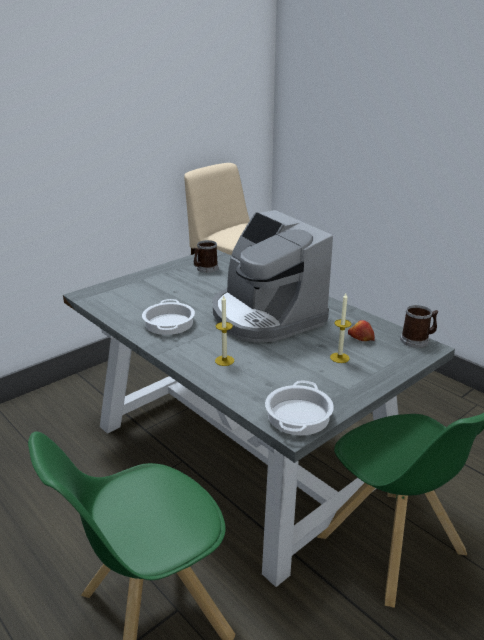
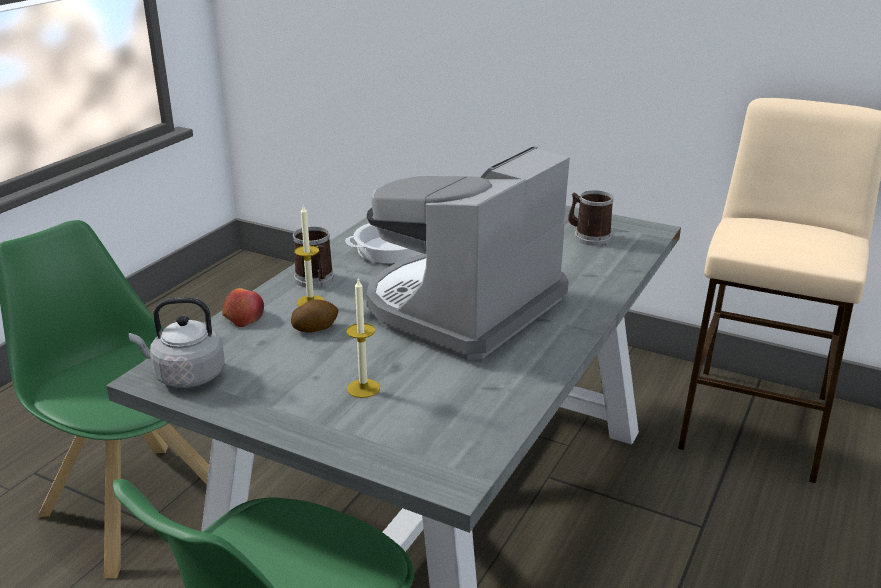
camera: 70 degrees right, 0 degrees up
(261, 363) = (315, 328): none -> potato
(299, 416) = (185, 376): cooking pot -> grey kettle
(360, 338) = (442, 401): apple -> apple (243, 316)
(417, 340) = (474, 464): mug -> mug (316, 280)

